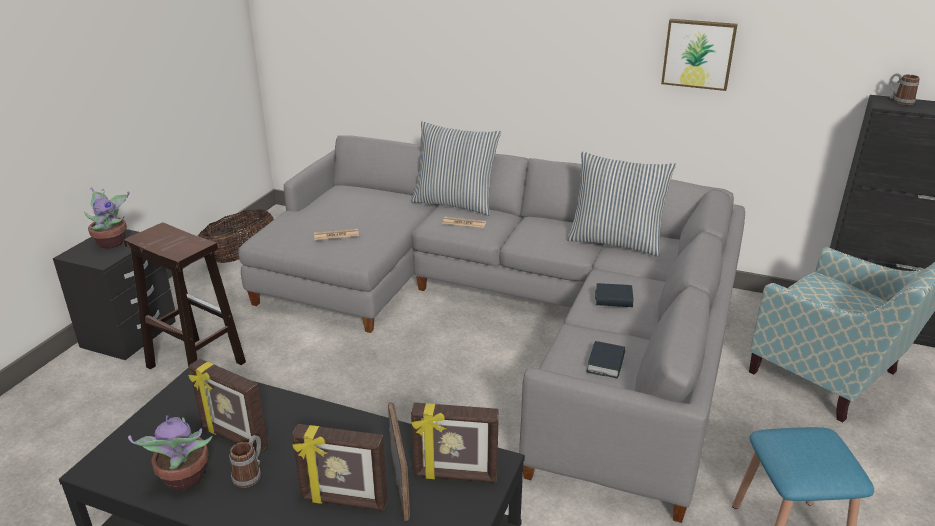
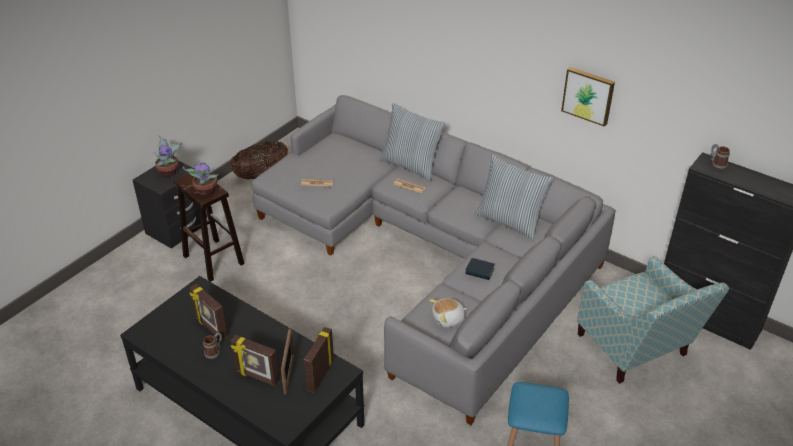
camera: 15 degrees right, 10 degrees up
(184, 479) = (181, 348): potted plant -> potted plant (206, 191)
(455, 476) = (319, 375): picture frame -> picture frame turned 90 degrees clockwise
(606, 364) = (448, 319): book -> plush toy

